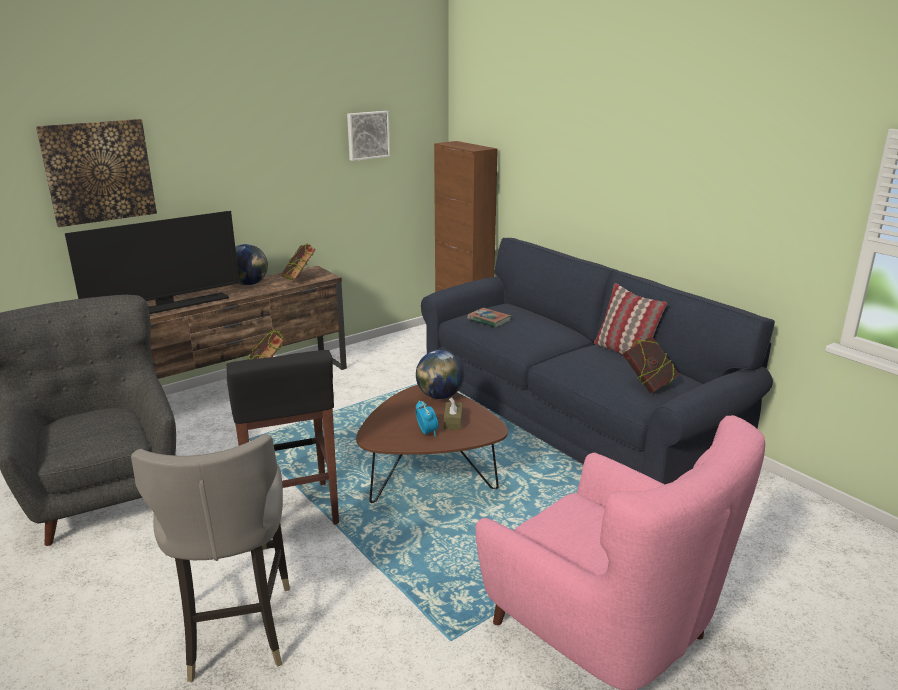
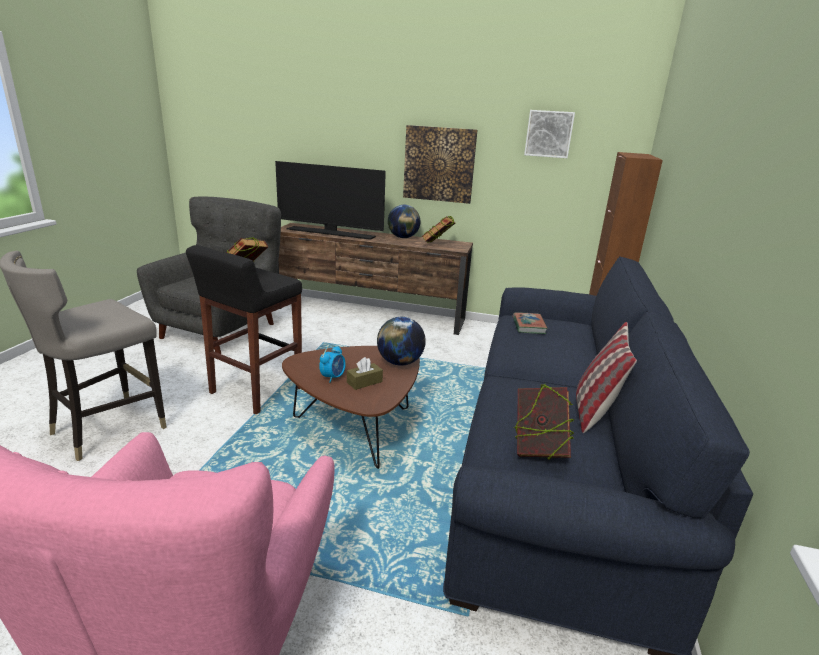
camera: 50 degrees right, 0 degrees up
(99, 171) = (320, 127): picture -> picture (439, 164)

